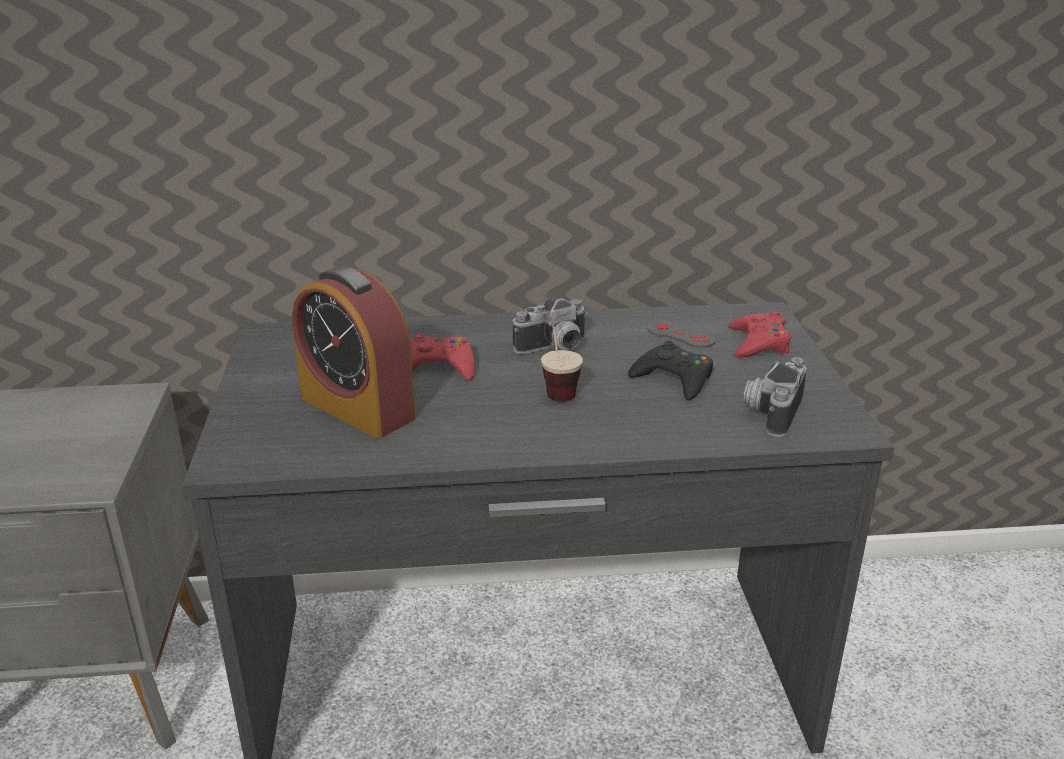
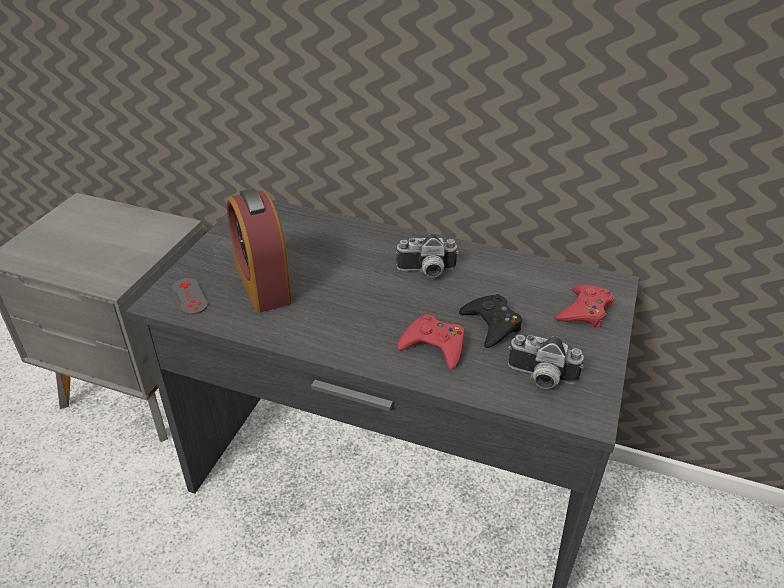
camera: 25 degrees right, 10 degrees up
(438, 367) = (337, 265): red game controller -> red game controller (434, 346)
(556, 387) = (401, 306): cup -> none
(680, 335) = (529, 286): grey game controller -> grey game controller (189, 296)
(770, 412) = (540, 378): camera -> camera turned 120 degrees counterclockwise

